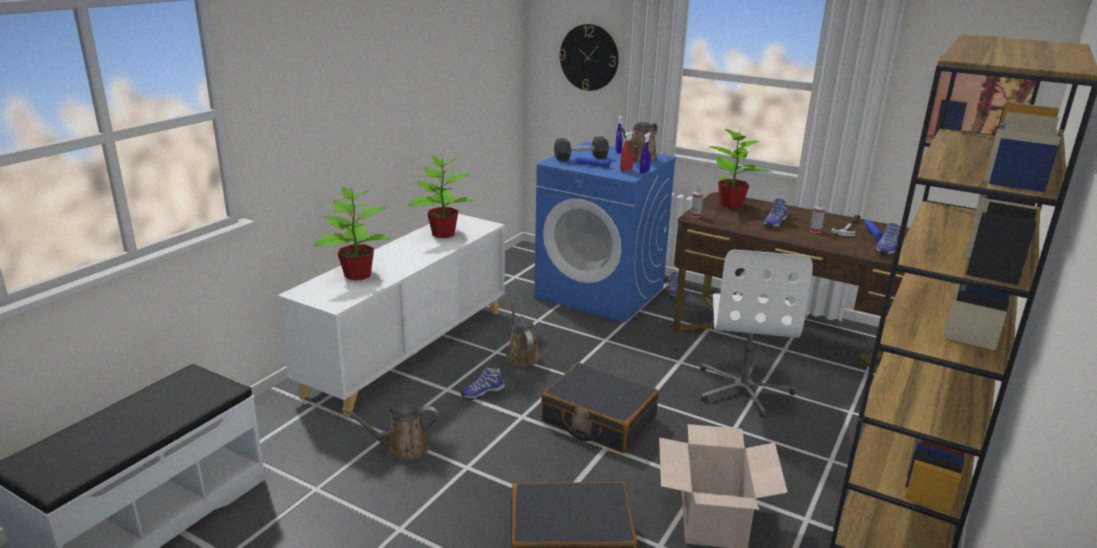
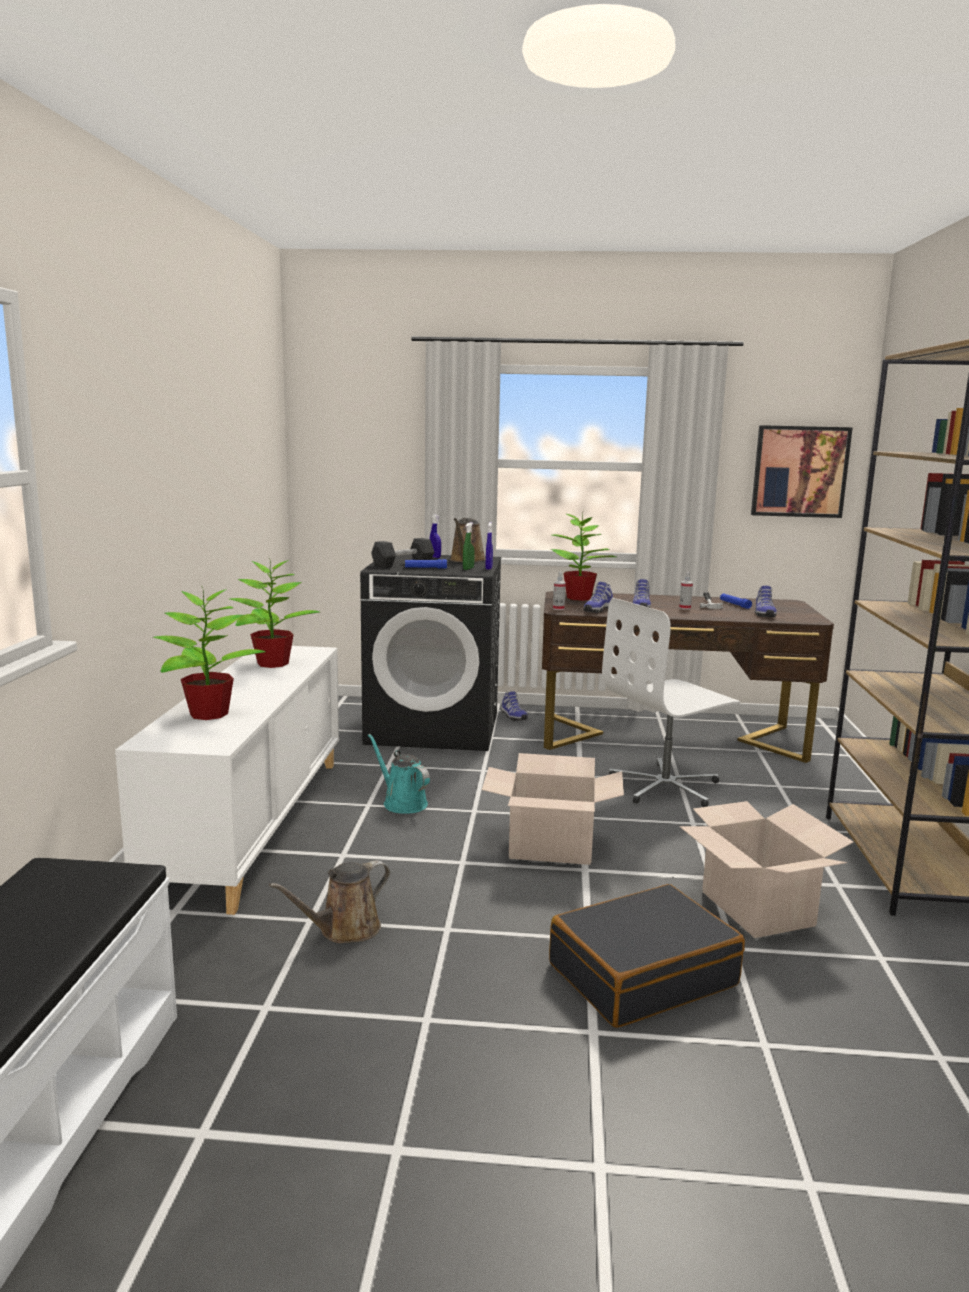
camera: 25 degrees left, 10 degrees down
(482, 393) = (391, 849): shoe -> shoe (597, 610)
(521, 355) = (402, 803): brown watering can -> turquoise watering can
(589, 57) = (374, 456): wall clock -> none
(598, 420) = (551, 846): black suitcase -> cardboard box
(601, 292) = (434, 728): blue washing machine -> black washing machine
(626, 170) = (468, 568): red spray bottle -> green spray bottle
(743, 389) = (666, 786): white office chair -> white office chair turned 75 degrees clockwise

